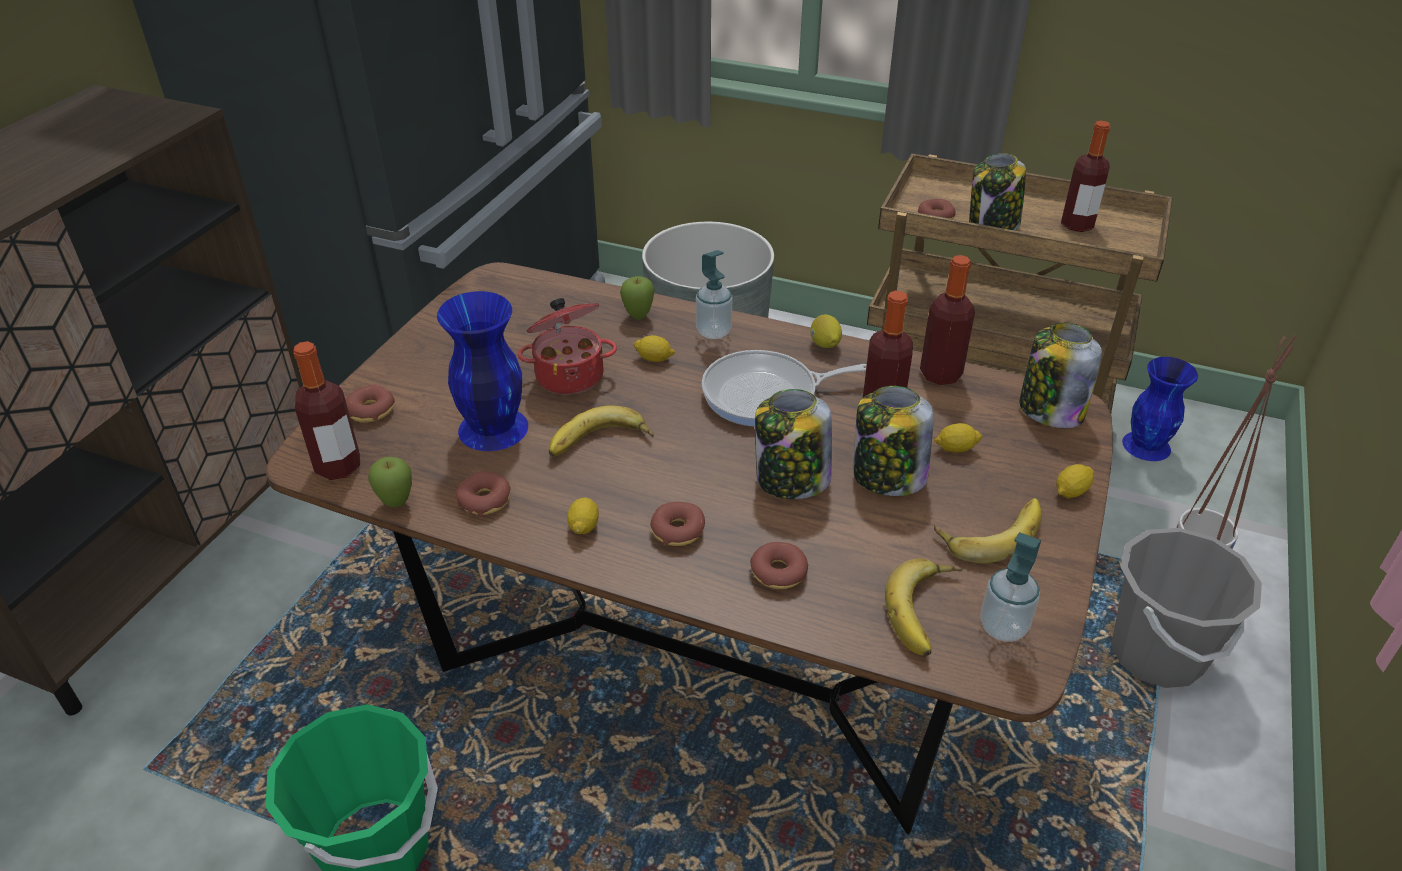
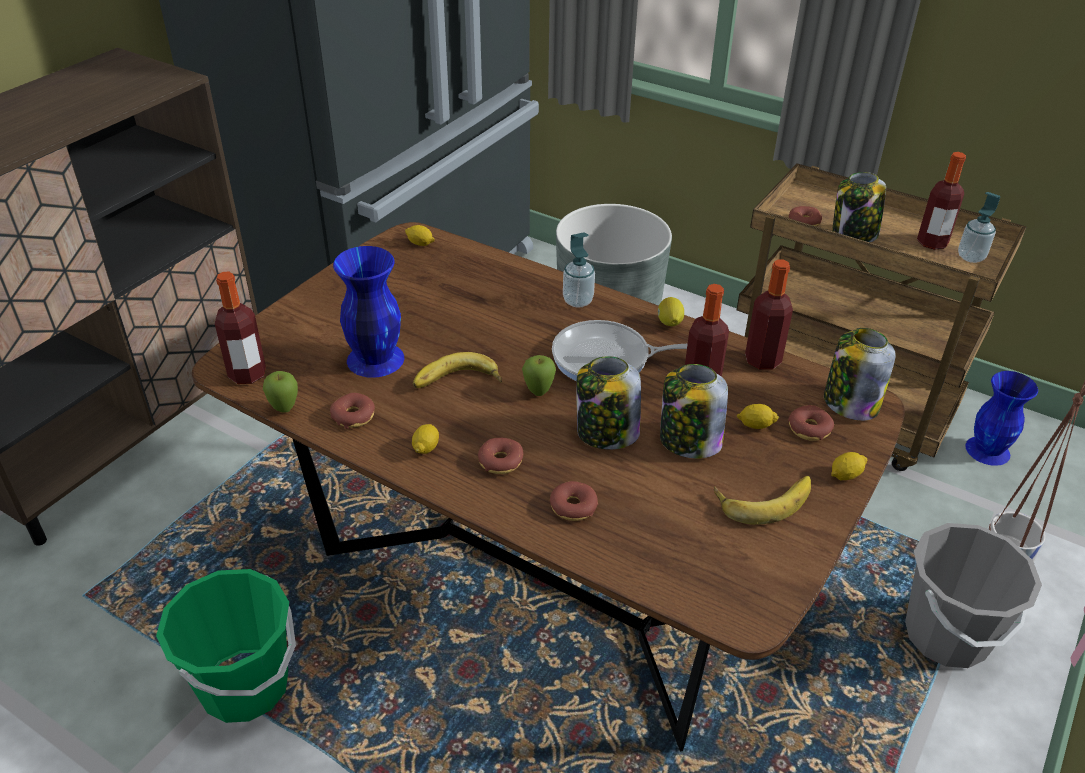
camera: 10 degrees right, 0 degrees up
(371, 410) = (284, 333): donut -> donut (809, 429)
(569, 375) = (448, 323): cooking pot -> none
(638, 316) = (518, 281): apple -> apple (538, 392)
(654, 359) = (522, 318): lemon -> lemon (420, 243)
(928, 612) = (689, 557): banana -> none
(1003, 627) = (748, 579): soap dispenser -> soap dispenser (971, 257)

